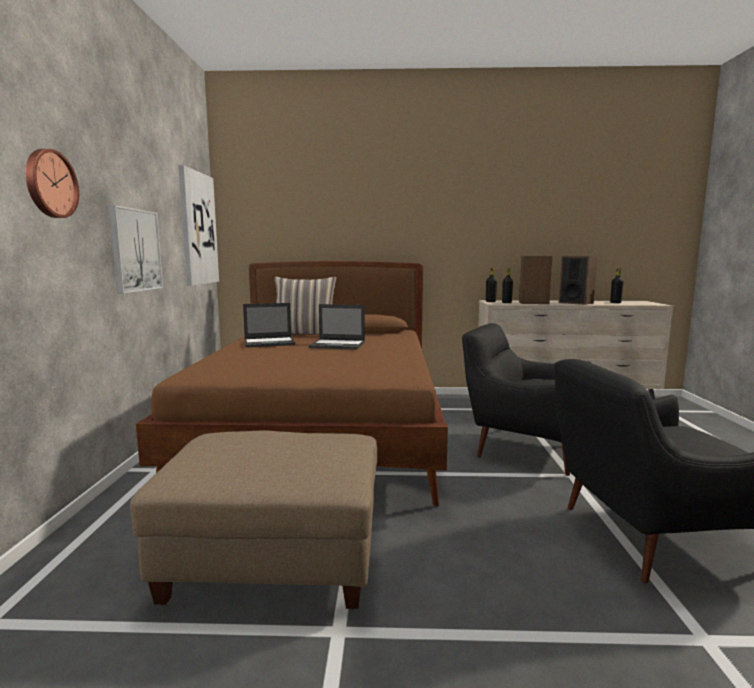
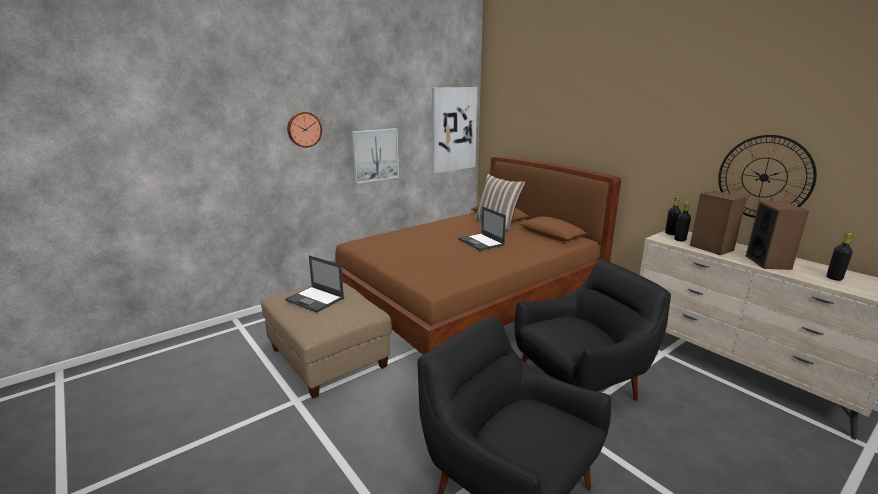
camera: 50 degrees right, 10 degrees up
(270, 343) = (452, 227): laptop -> laptop (315, 299)
(524, 448) = (580, 384): black armchair -> black armchair turned 75 degrees clockwise
(542, 243) = (764, 177): none -> wall clock

